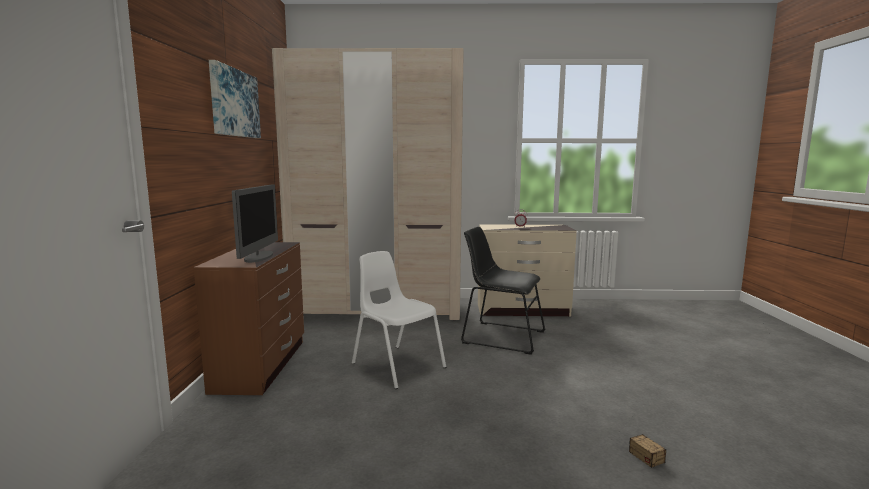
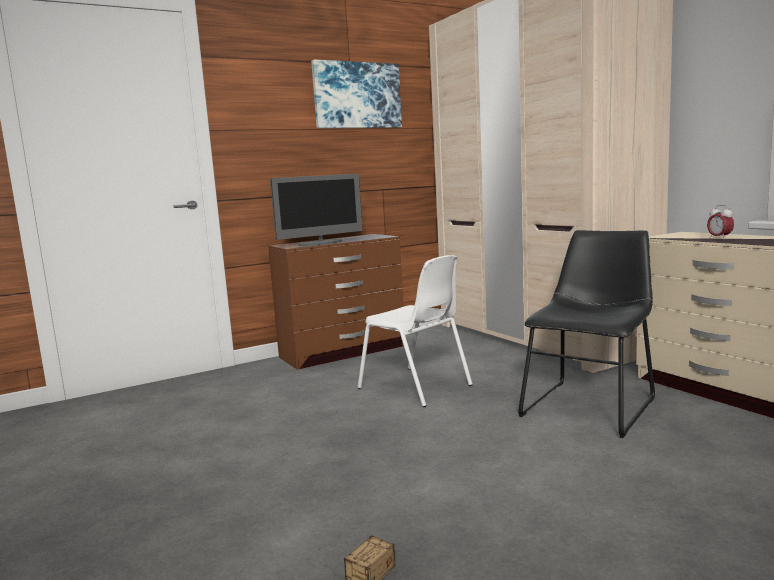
camera: 60 degrees right, 0 degrees up
(397, 365) = (416, 387): white chair -> white chair turned 120 degrees clockwise
(500, 336) = (590, 405): black chair -> black chair turned 45 degrees clockwise

